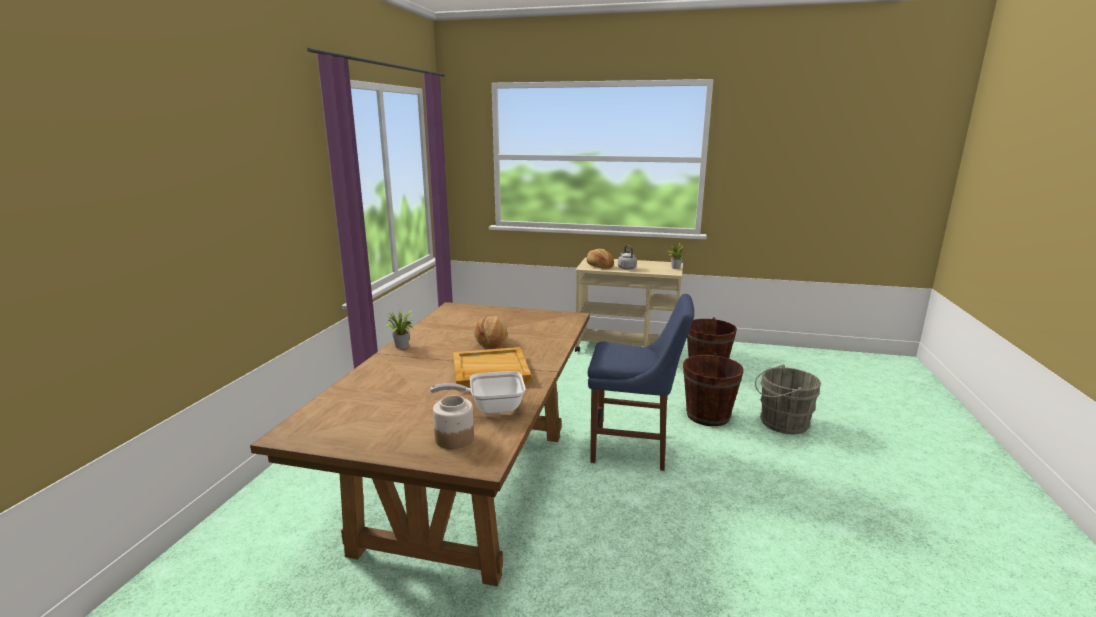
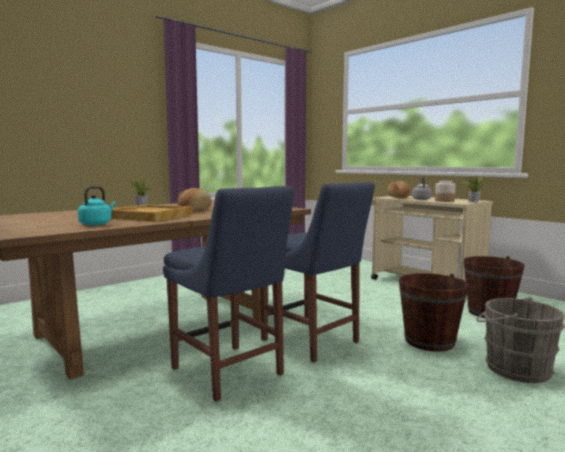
camera: 35 degrees right, 10 degrees down
(454, 438) = (35, 228): jar -> jar (444, 201)
(490, 407) = (97, 224): frying pan -> turquoise kettle
(622, 510) = (229, 373): none -> blue chair

